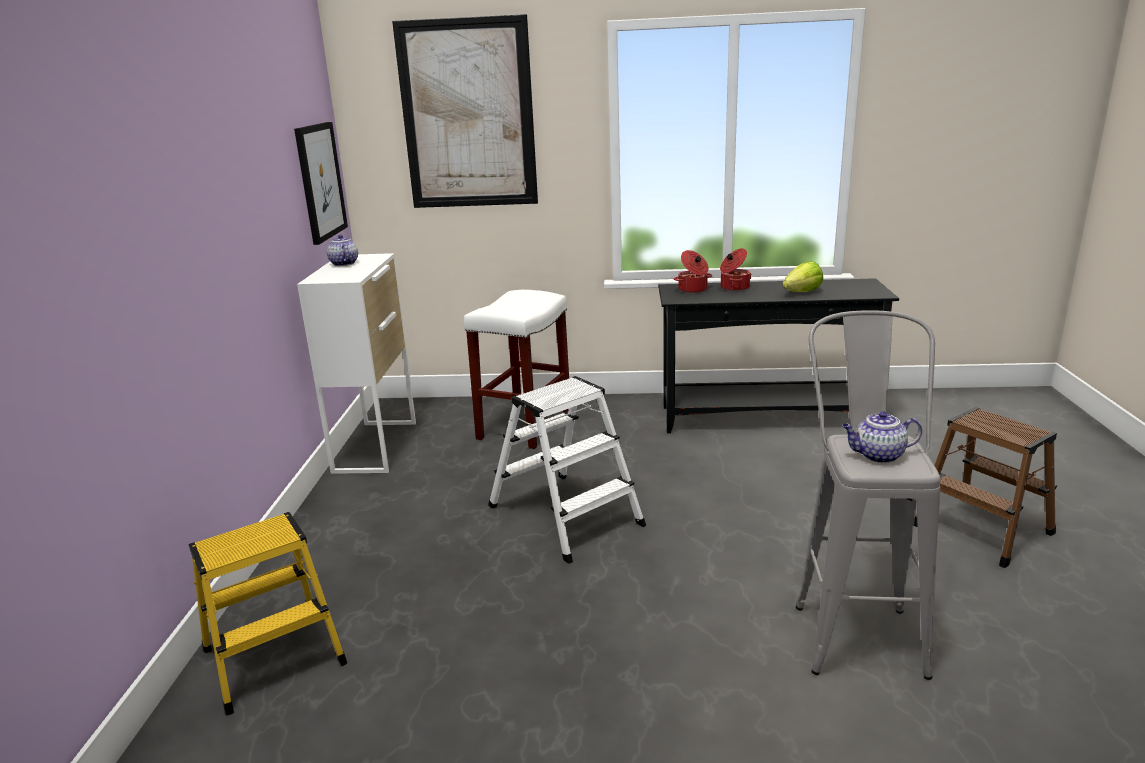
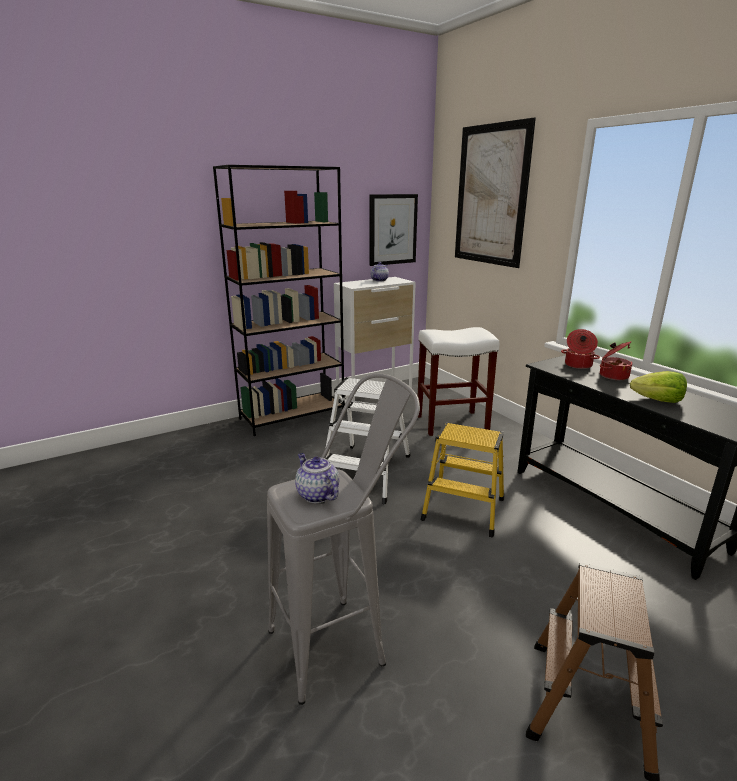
camera: 55 degrees right, 0 degrees up
(273, 655) = (187, 445): yellow step ladder -> yellow step ladder (463, 508)
(333, 525) = (292, 416): none -> beige bookcase

